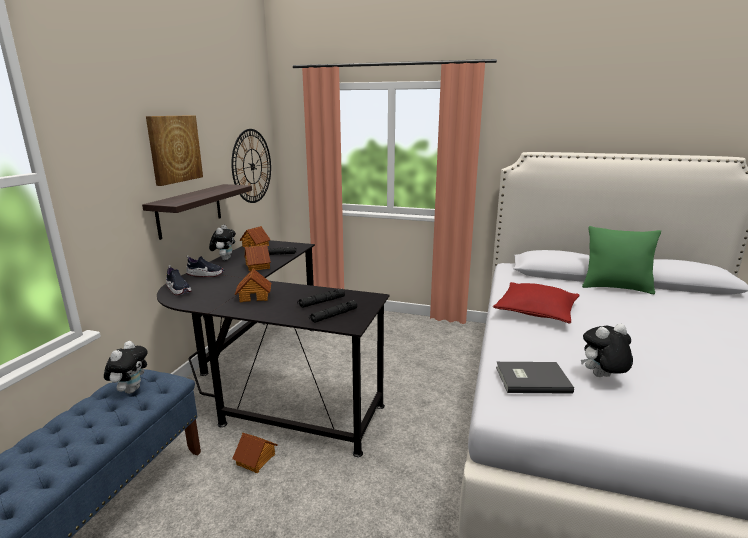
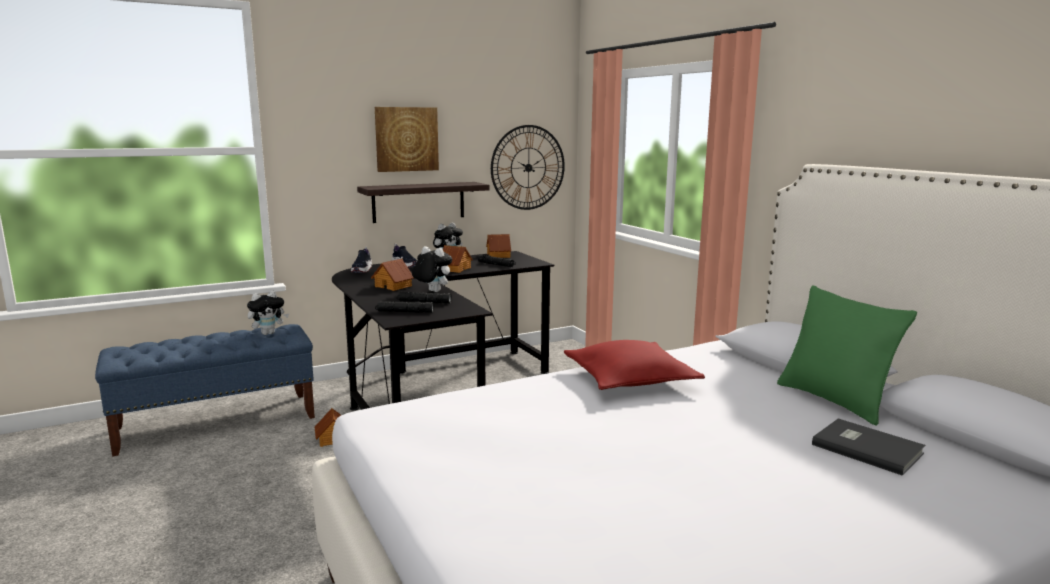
camera: 45 degrees right, 5 degrees down
(531, 378) = (442, 408): grey book -> grey book (866, 448)
(602, 377) = (504, 436): plush toy -> plush toy (432, 291)

